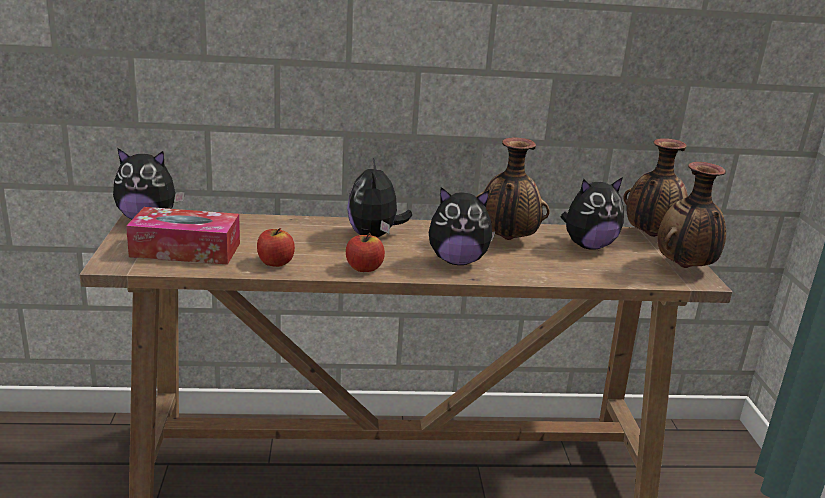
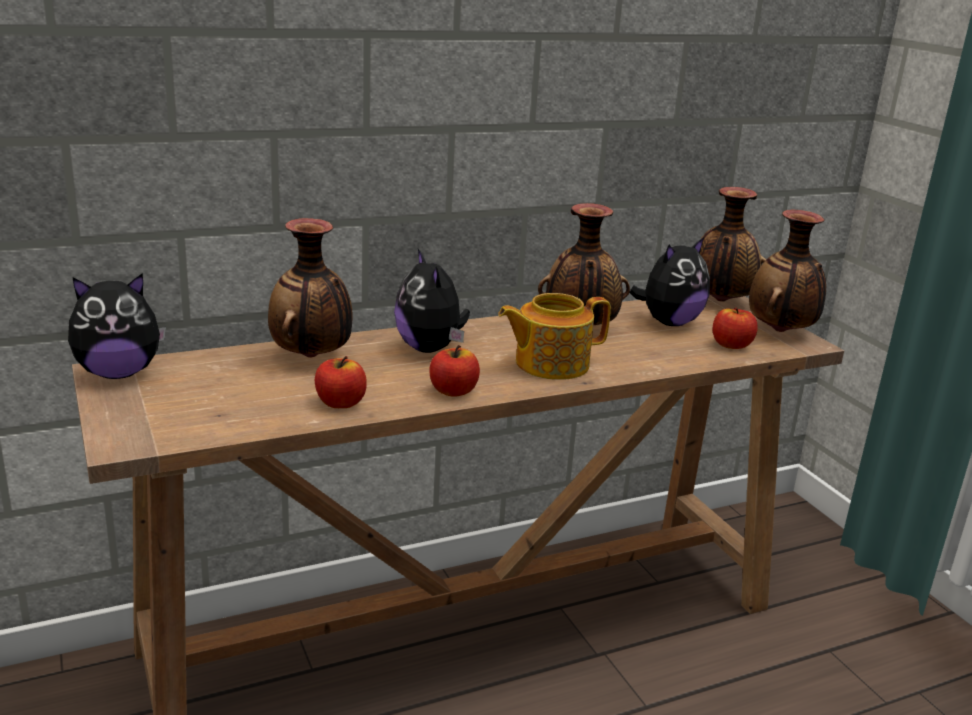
camera: 20 degrees left, 0 degrees up
(186, 250) = (209, 406): tissue box -> none
(284, 228) = (312, 356): none -> vase
(457, 261) = (550, 364): plush toy -> teapot
(627, 271) = (731, 345): none -> apple

